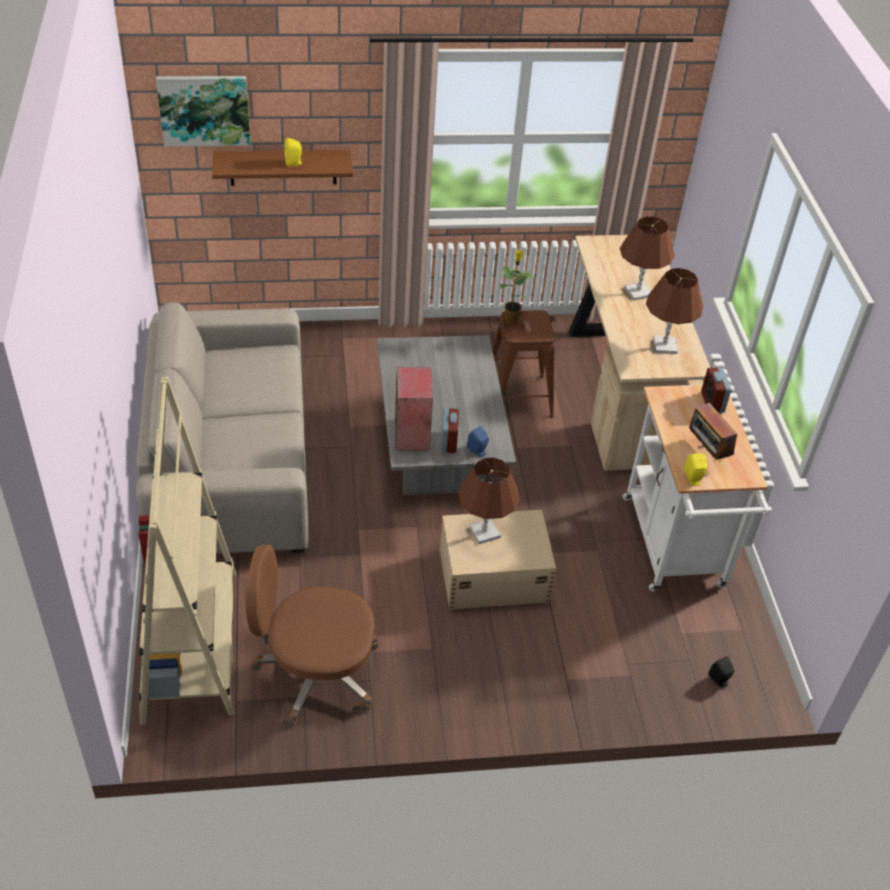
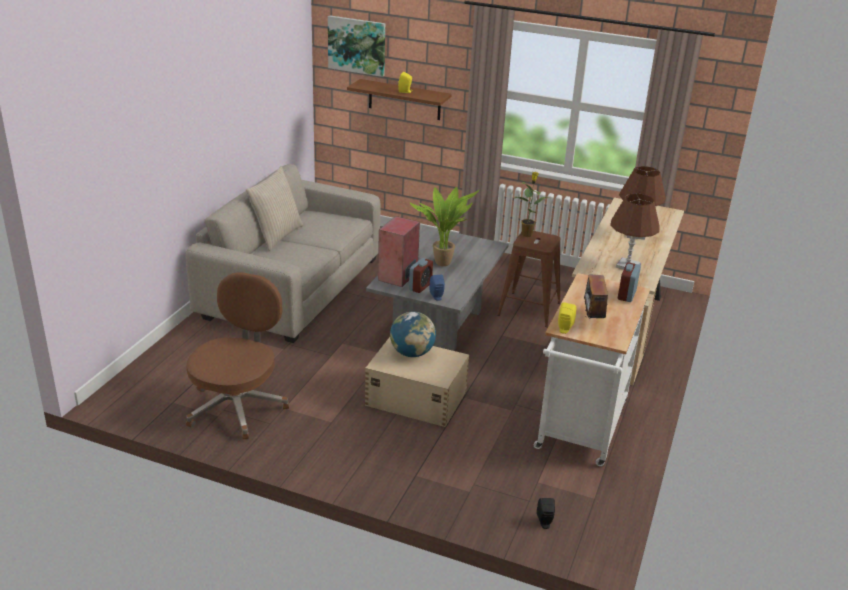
camera: 30 degrees right, 15 degrees down
(191, 645) = (174, 365): beige bookcase -> none
(204, 413) = (276, 235): none -> beige pillow
(315, 672) = (238, 406): brown office chair -> brown office chair turned 75 degrees clockwise
(443, 392) = (443, 262): none -> potted plant
(484, 532) = (412, 353): brown table lamp -> globe

